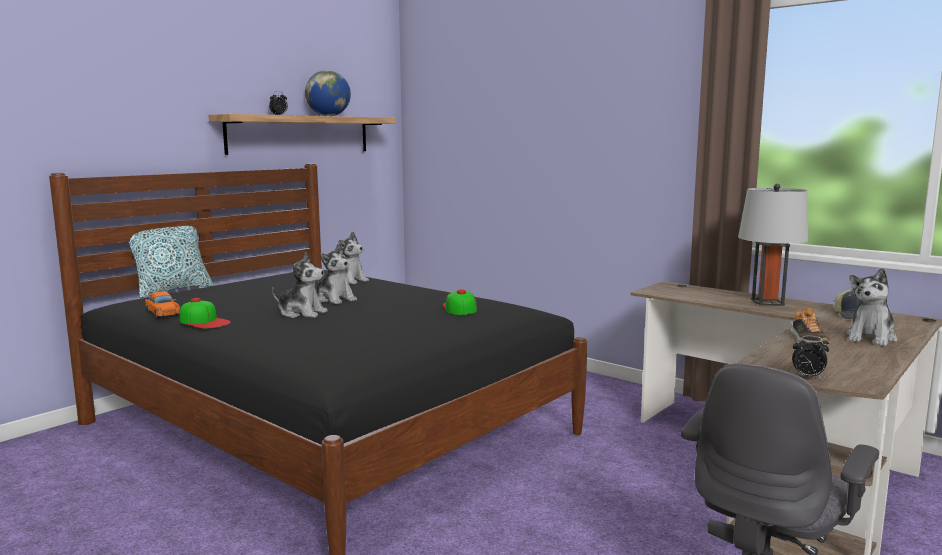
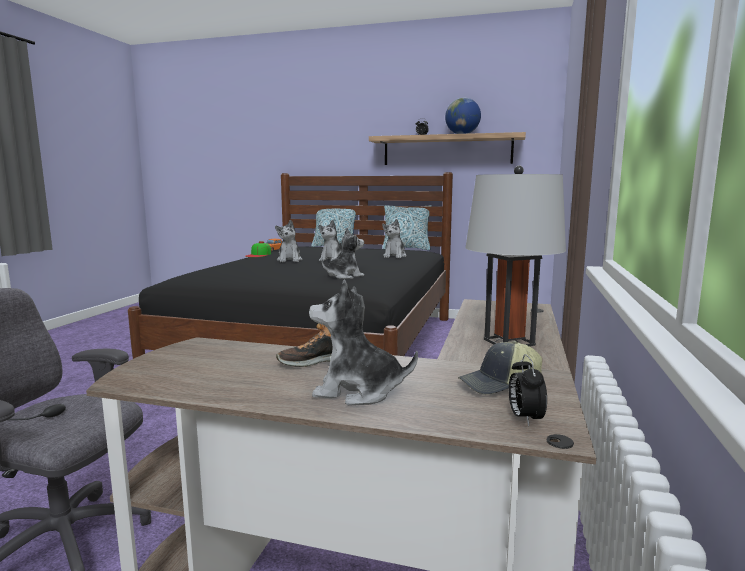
camera: 65 degrees right, 0 degrees up
(279, 272) = (406, 248): none -> pillow
(459, 308) = (344, 276): cap -> plush toy
(807, 377) = (153, 360): alarm clock -> alarm clock (524, 418)

